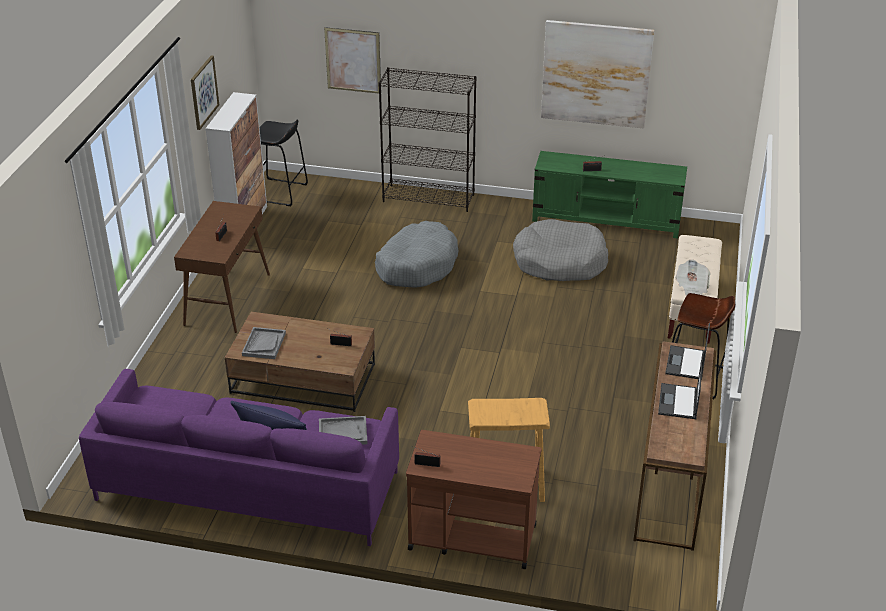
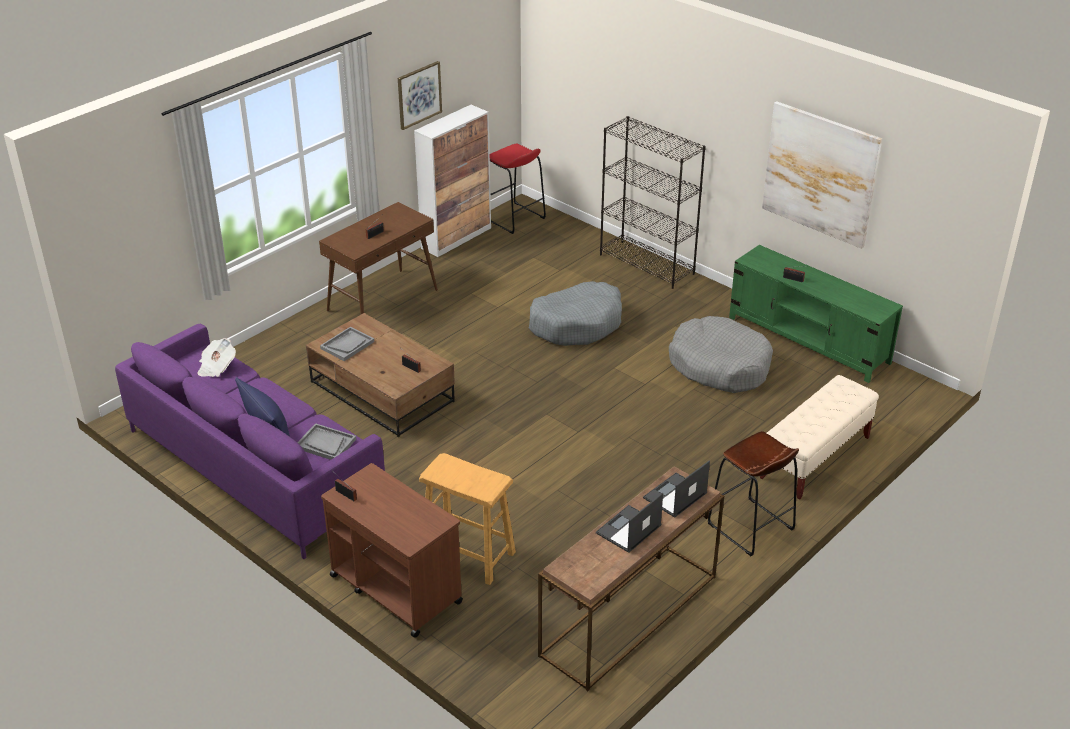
camera: 30 degrees right, 0 degrees up
(279, 192) = (514, 218): black stool -> red stool
(353, 60) = (600, 101): picture -> none
(691, 287) = (794, 430): newspaper -> newspaper (216, 367)

